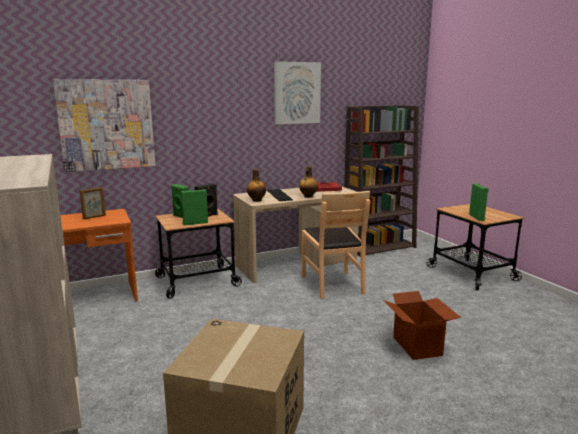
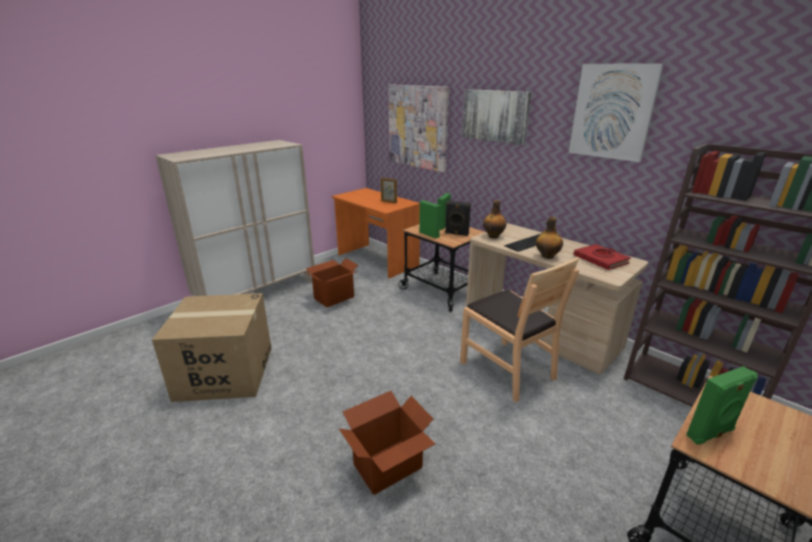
camera: 70 degrees right, 10 degrees up
(140, 339) = (333, 297): none -> cardboard box
(205, 103) = (495, 116): none -> picture
(333, 284) = (507, 369): brown chair -> brown chair turned 90 degrees counterclockwise

